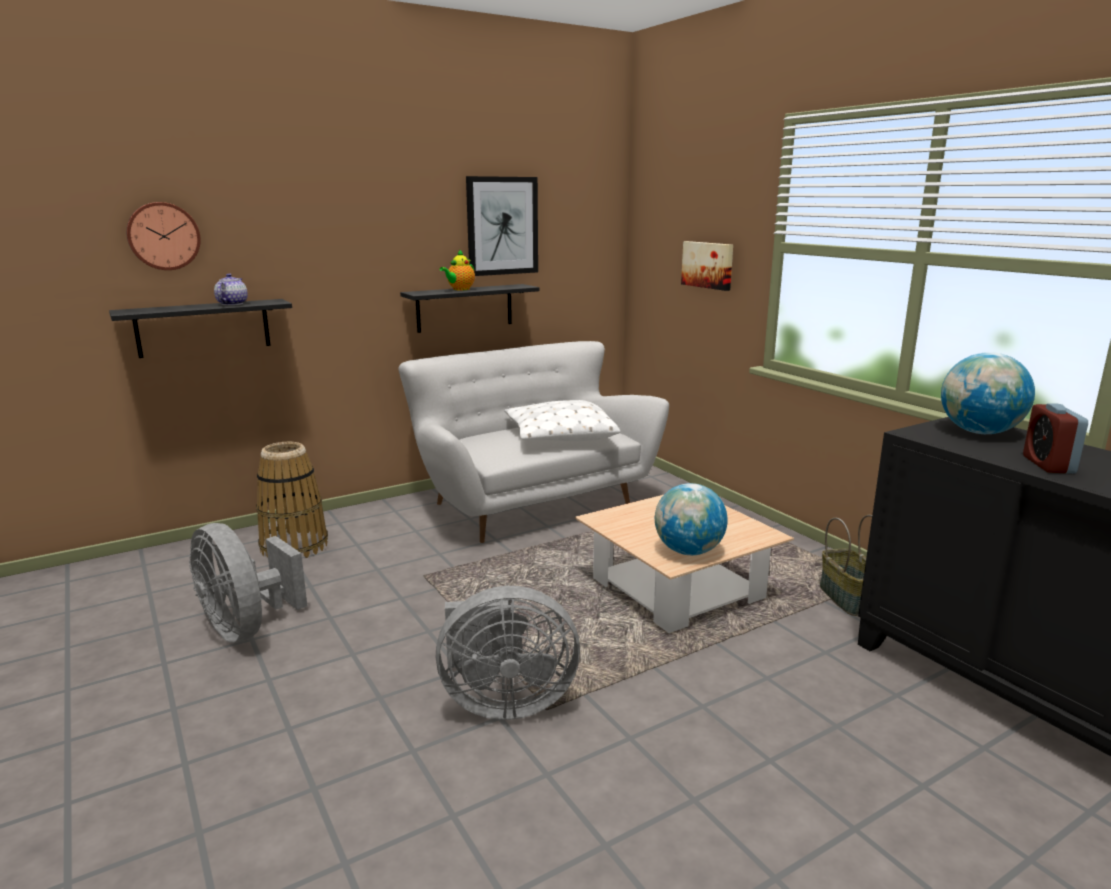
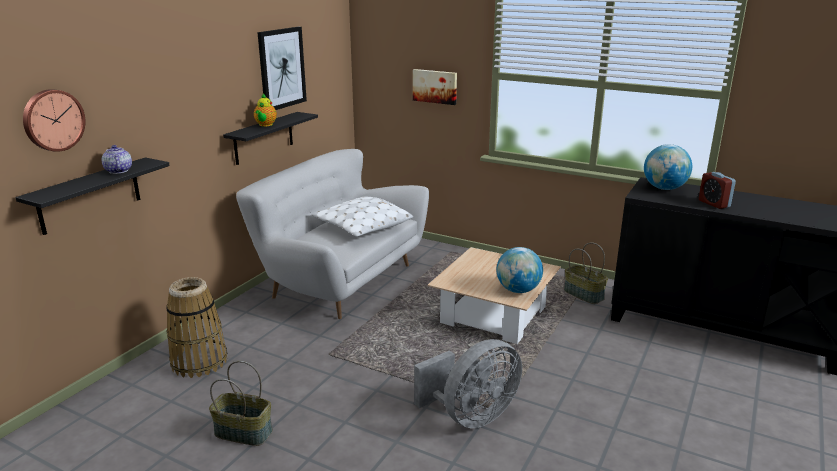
camera: 30 degrees left, 5 degrees up
(246, 628) = (244, 432): grey fan -> basket

